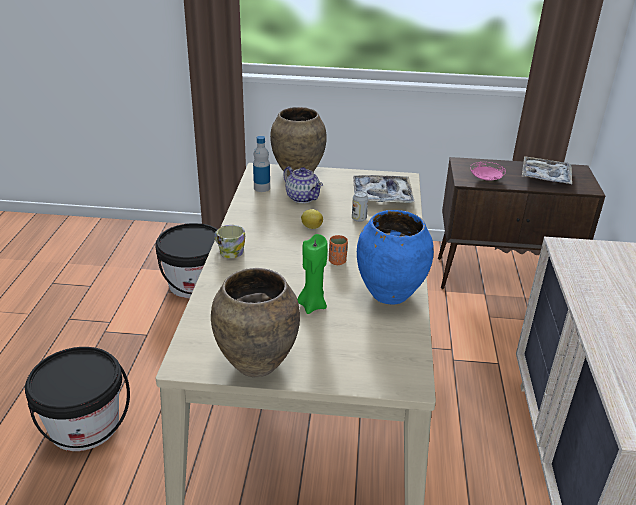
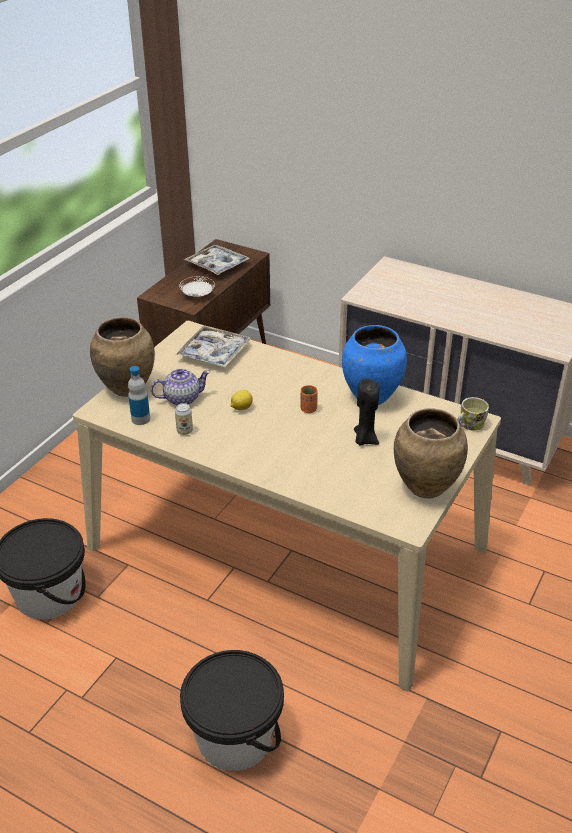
camera: 65 degrees left, 5 degrees up
(228, 251) = (251, 467): mug -> mug (469, 425)
(312, 305) = (365, 440): green candle -> black candle
(359, 219) = (246, 377): can -> can (184, 431)
(485, 179) = (197, 295): pink plate -> white plate

